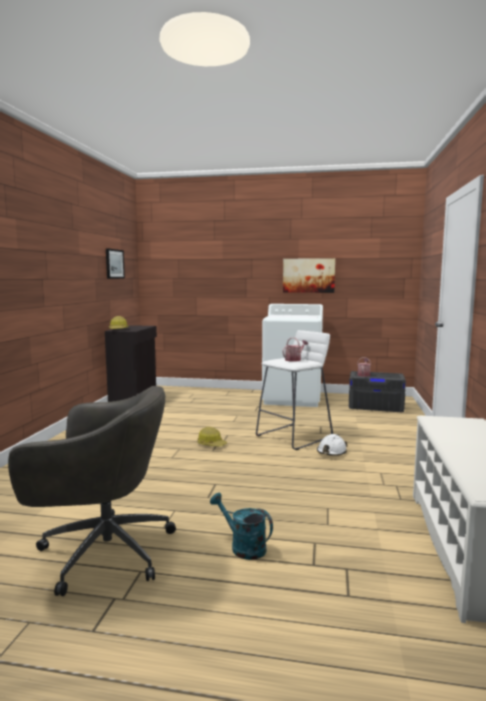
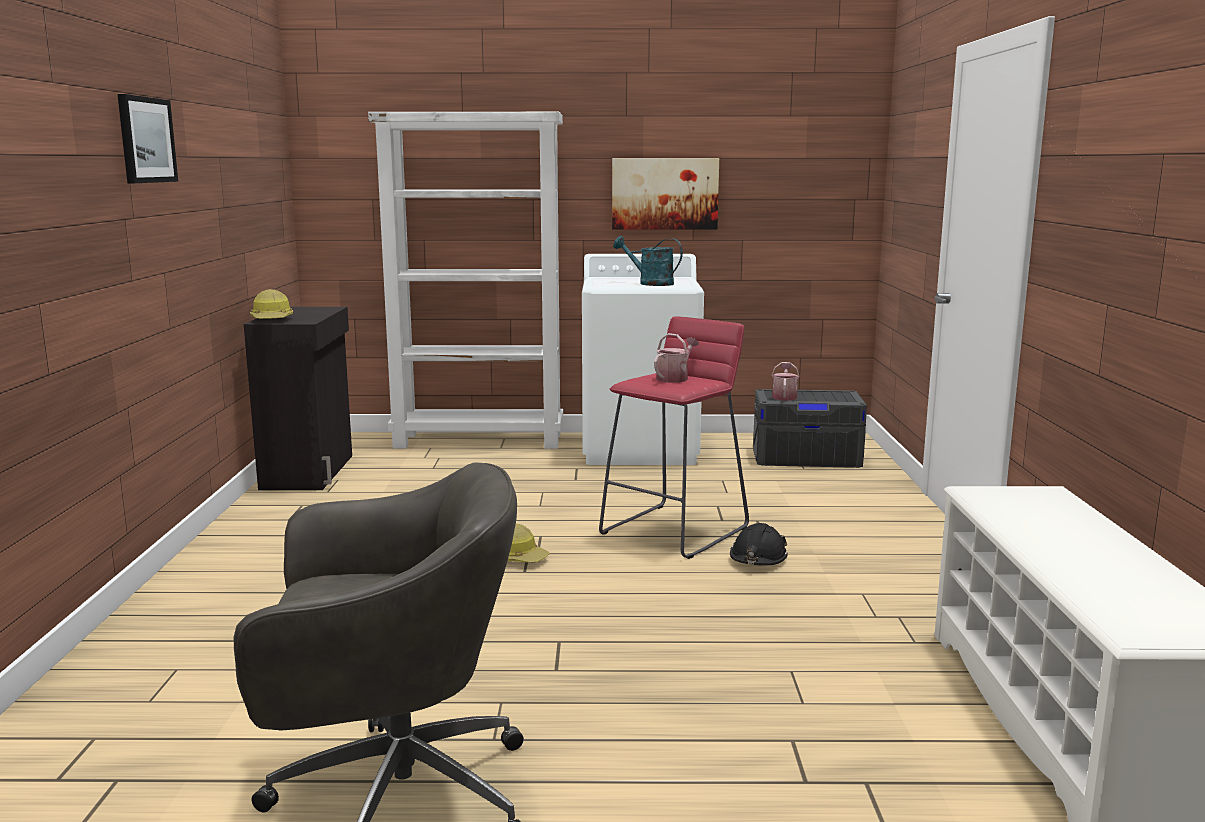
camera: 10 degrees left, 5 degrees up
(114, 264) = (249, 172): picture -> picture (146, 140)
(217, 391) = (480, 441): none -> white bookcase
(243, 547) = (664, 761): turquoise watering can -> turquoise watering can (650, 283)
(294, 436) = (675, 531): white stool -> red stool
(331, 452) = (758, 559): white hard hat -> black hard hat

